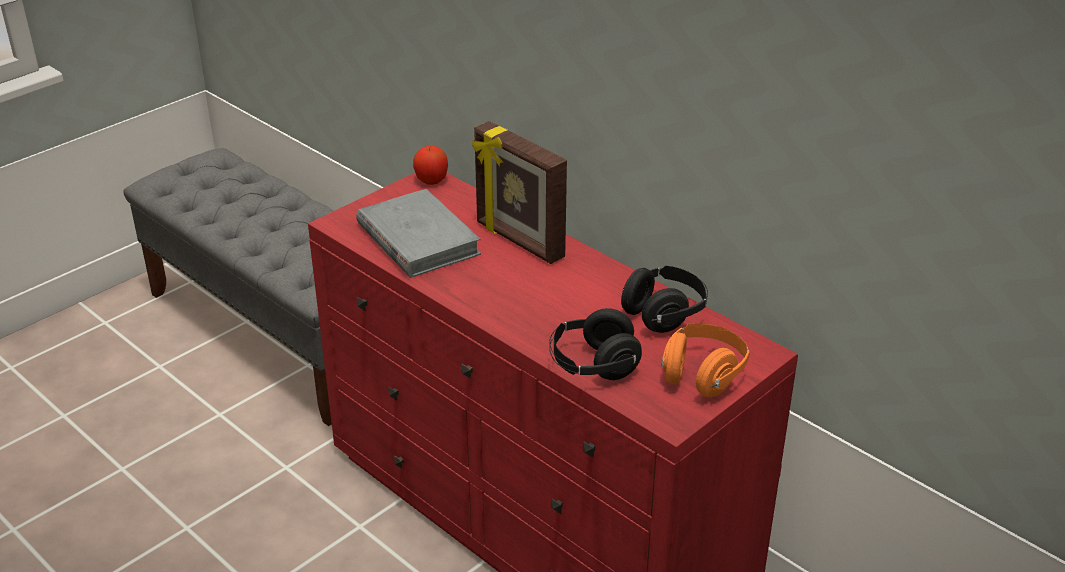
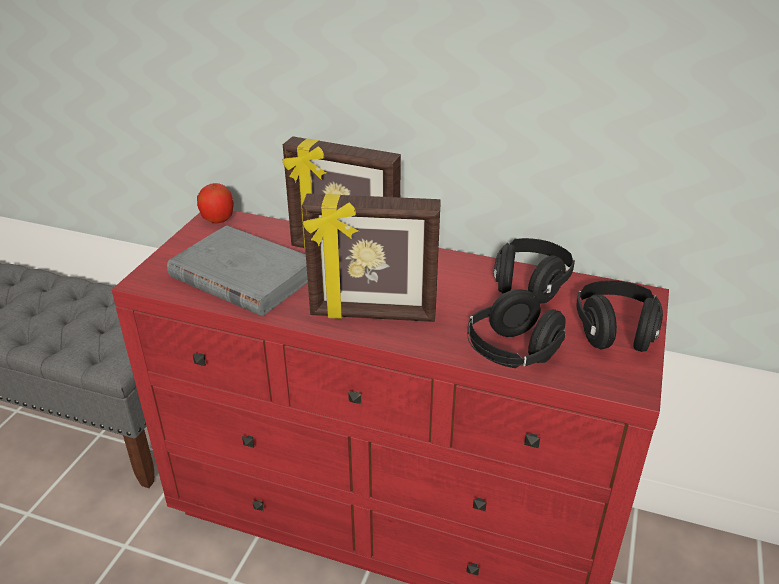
camera: 25 degrees left, 0 degrees up
(501, 301) = (373, 315): none -> picture frame
(702, 375) = (615, 332): orange headphones -> black headphones

